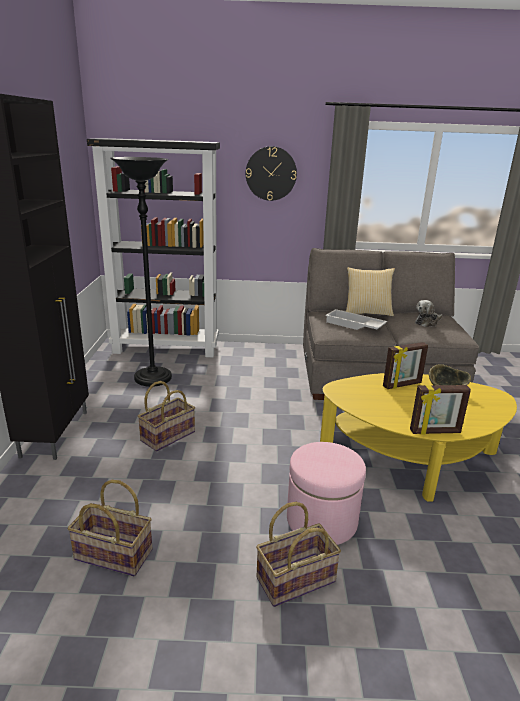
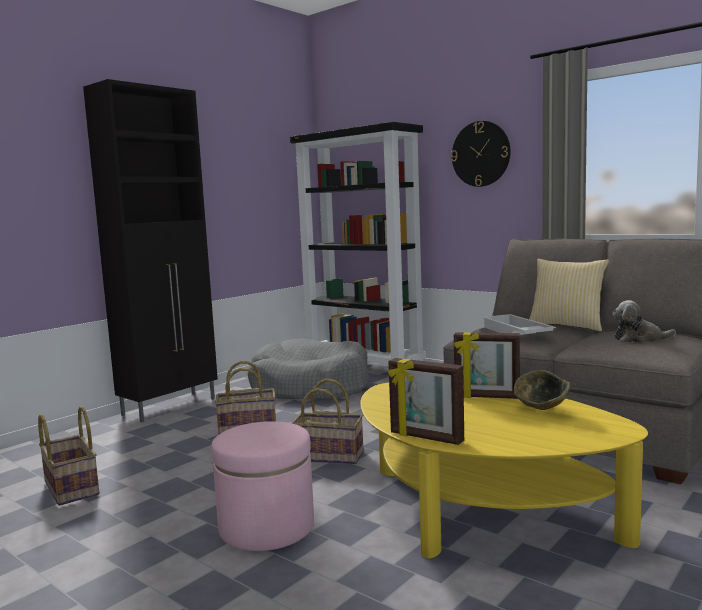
camera: 40 degrees right, 15 degrees down
(153, 379) = (310, 386): black floor lamp -> grey dog bed
(295, 578) = (160, 557): basket -> basket (329, 455)

